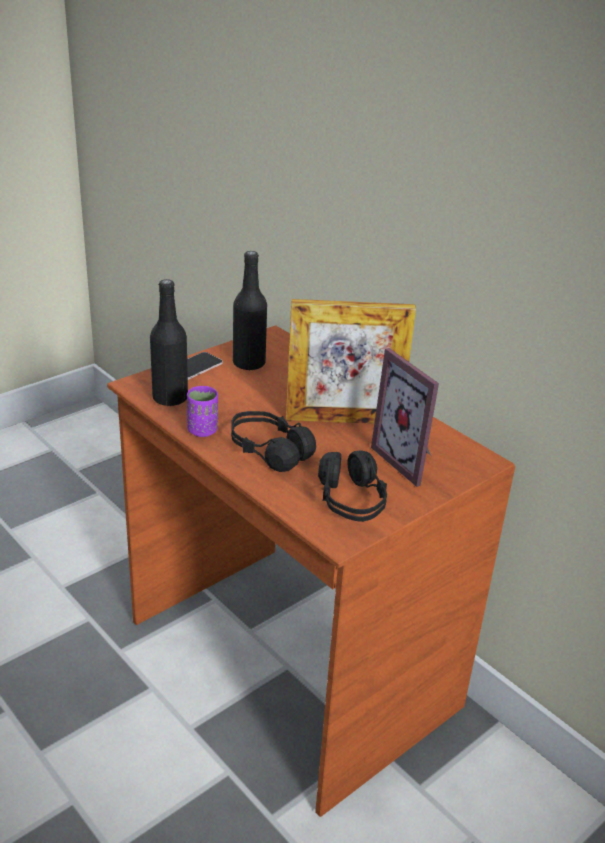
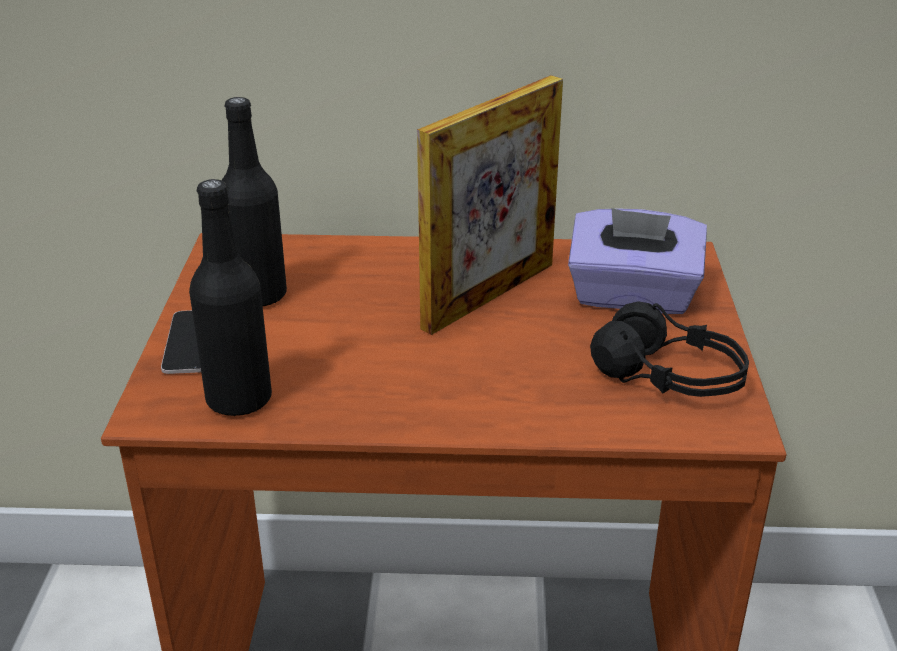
camera: 45 degrees left, 0 degrees up
(202, 430) = (361, 412): purple cup -> none
(269, 451) = (485, 383): black headphones -> none
(410, 460) = (632, 296): picture frame -> purple tissue box

